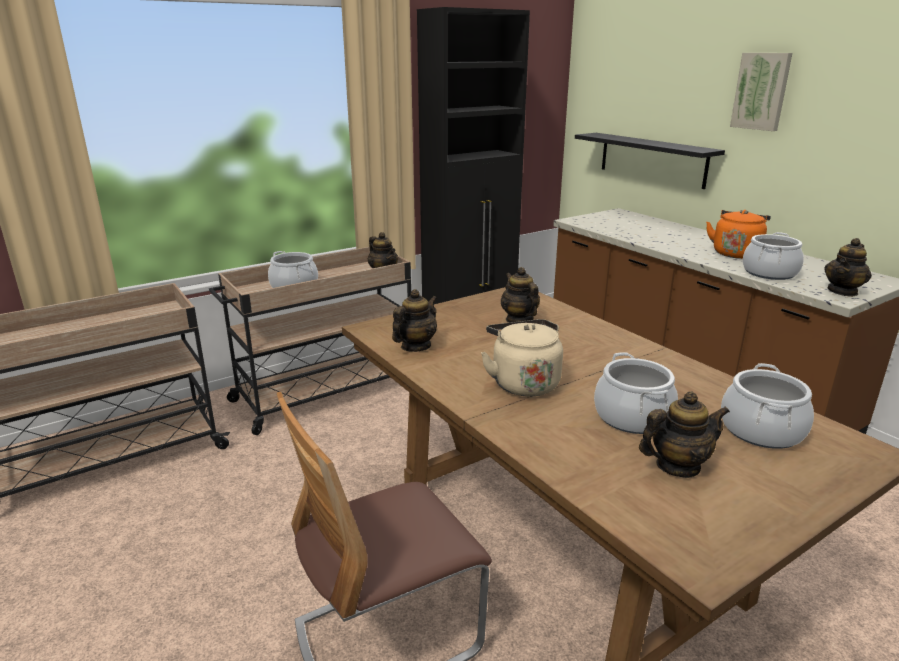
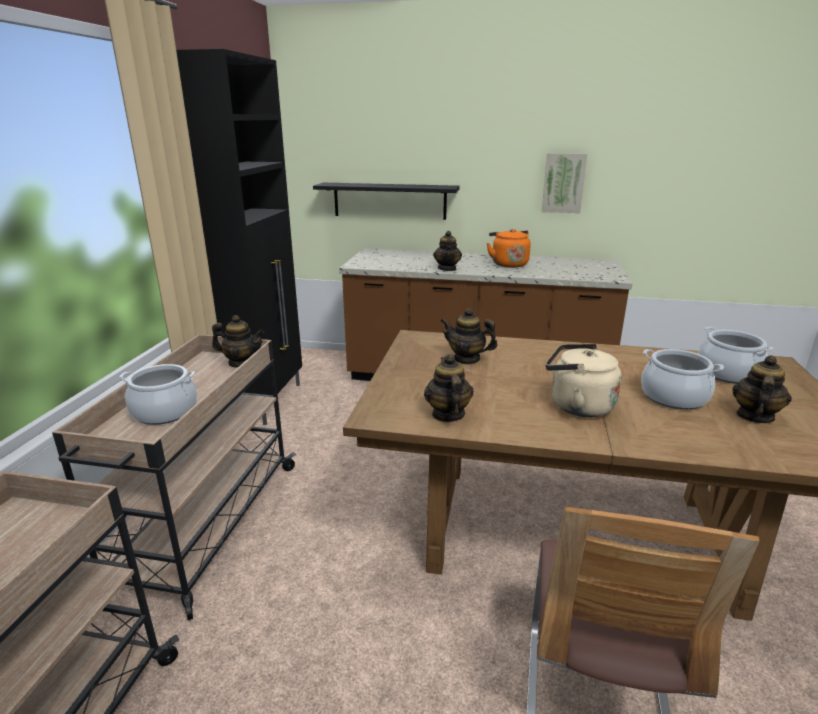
camera: 45 degrees left, 0 degrees up
(761, 91) = (484, 136): picture -> picture (563, 183)
(769, 273) = (553, 272): cooking pot -> none
(843, 291) = (607, 273): teapot -> teapot (447, 269)

